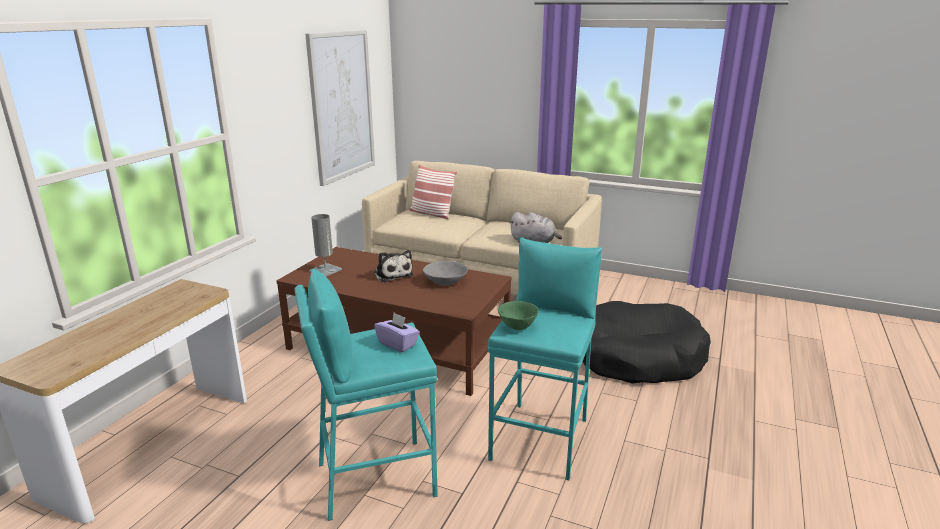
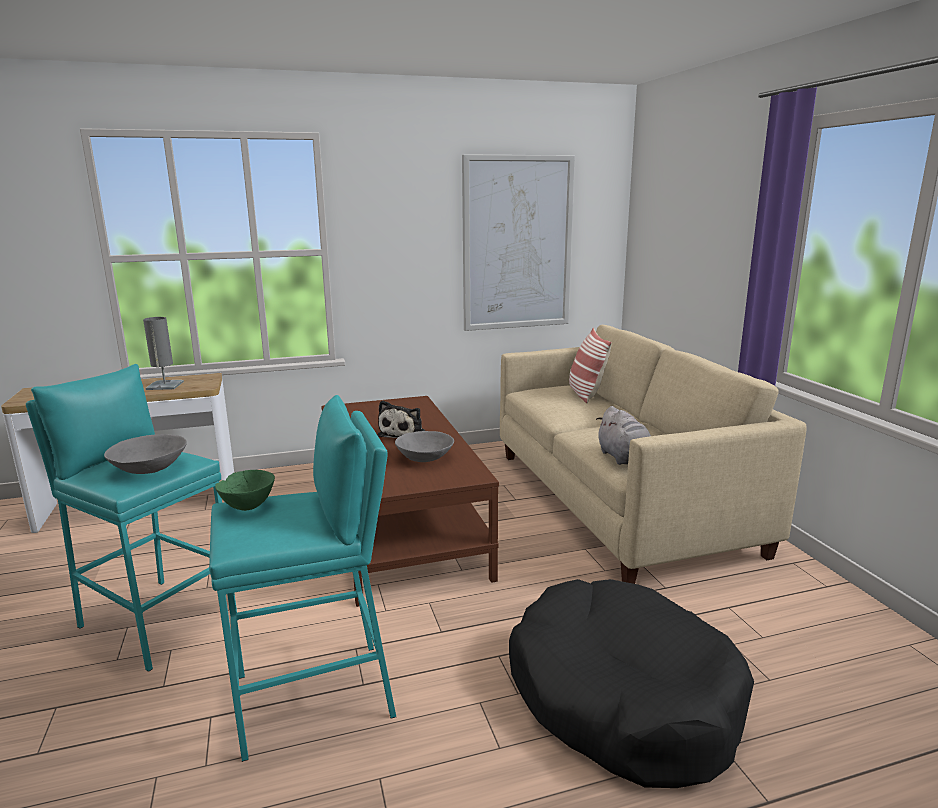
camera: 50 degrees right, 5 degrees down
(325, 270) = (368, 411): grey table lamp -> grey table lamp (165, 385)
(398, 344) = (149, 469): purple tissue box -> grey bowl

